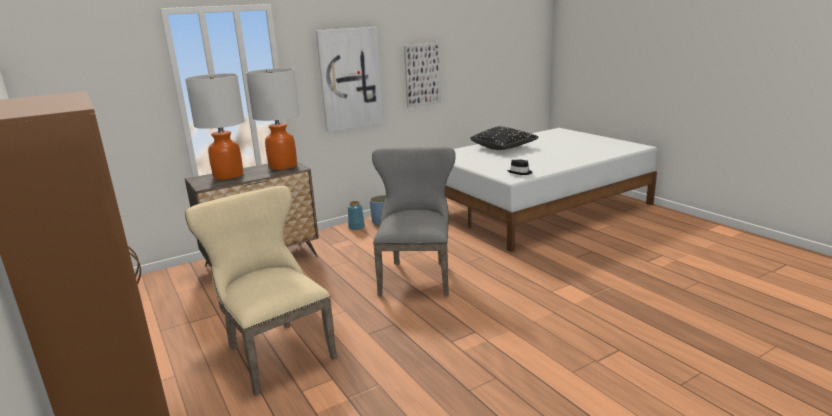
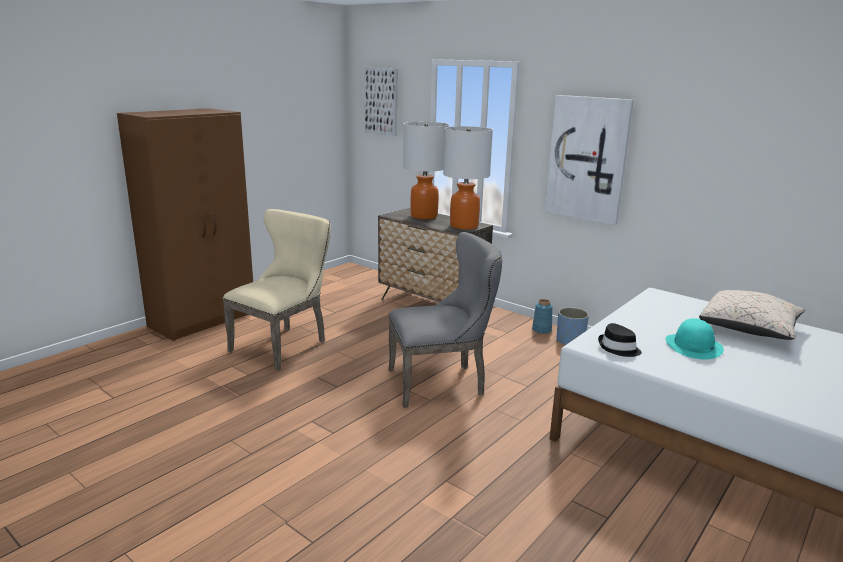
camera: 70 degrees right, 0 degrees up
(422, 75) = (696, 178): picture -> picture (381, 101)
(503, 147) = (749, 329): black pillow -> beige pillow
(522, 159) = (693, 346): none -> turquoise hat

